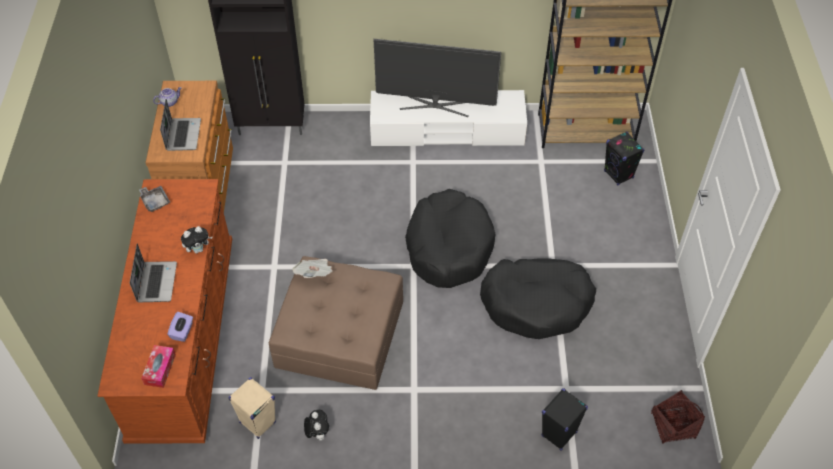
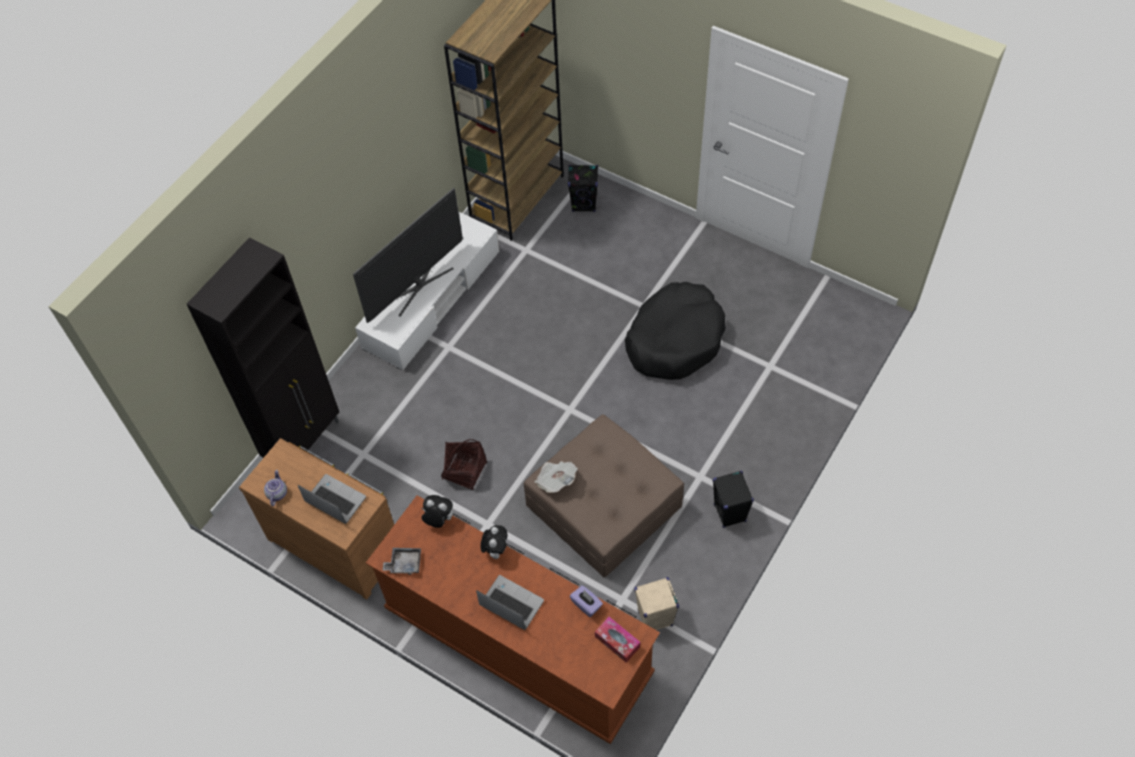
camera: 55 degrees left, 5 degrees up
(317, 433) = (697, 574): plush toy -> plush toy (438, 520)
(449, 247) = (569, 371): black dog bed -> none
(559, 434) = (808, 395): black speaker -> black speaker (730, 513)
(673, 426) = (848, 315): basket -> basket (464, 471)

